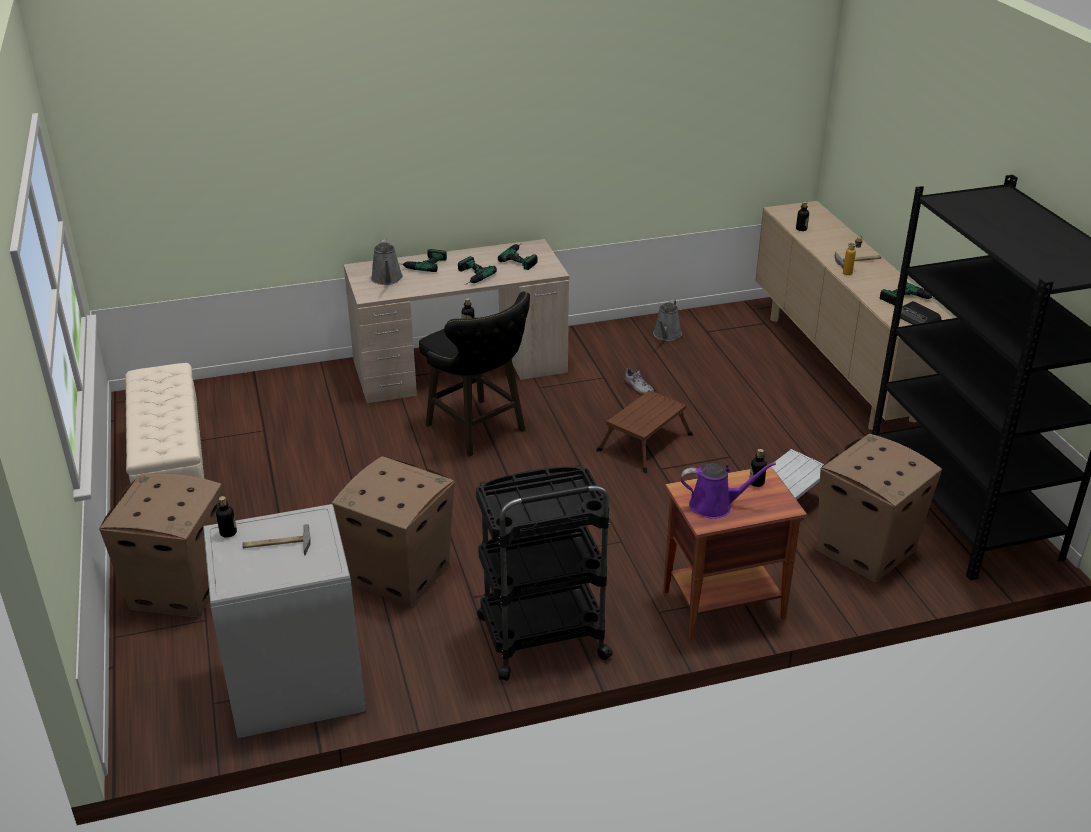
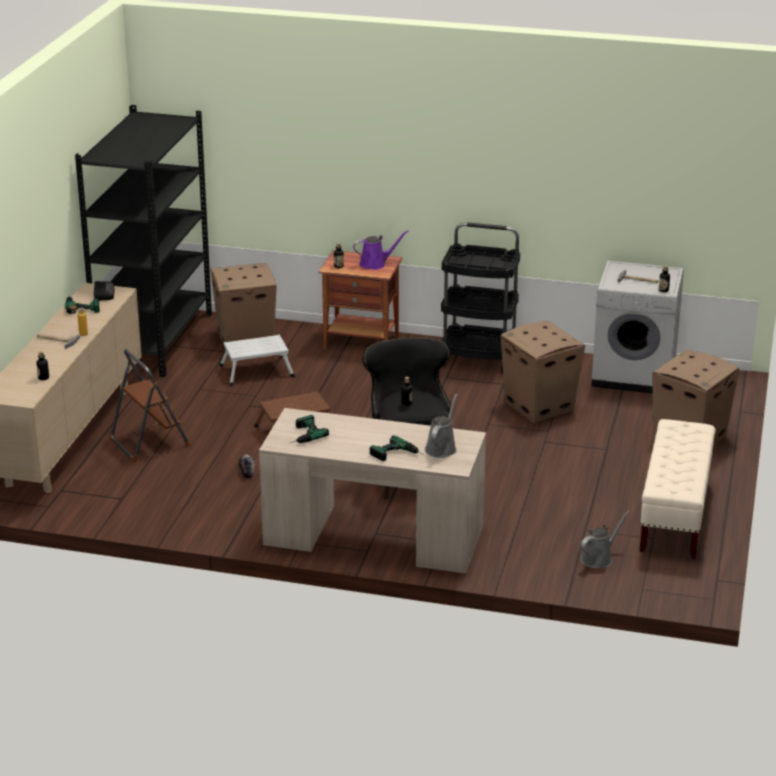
camera: 150 degrees left, 5 degrees down
(469, 276) = (368, 430): power drill -> none
(666, 335) = (160, 506): grey watering can -> grey watering can (599, 558)
(715, 505) = (375, 264): purple watering can -> purple watering can turned 135 degrees clockwise
(764, 384) = (147, 442): none -> brown step ladder

